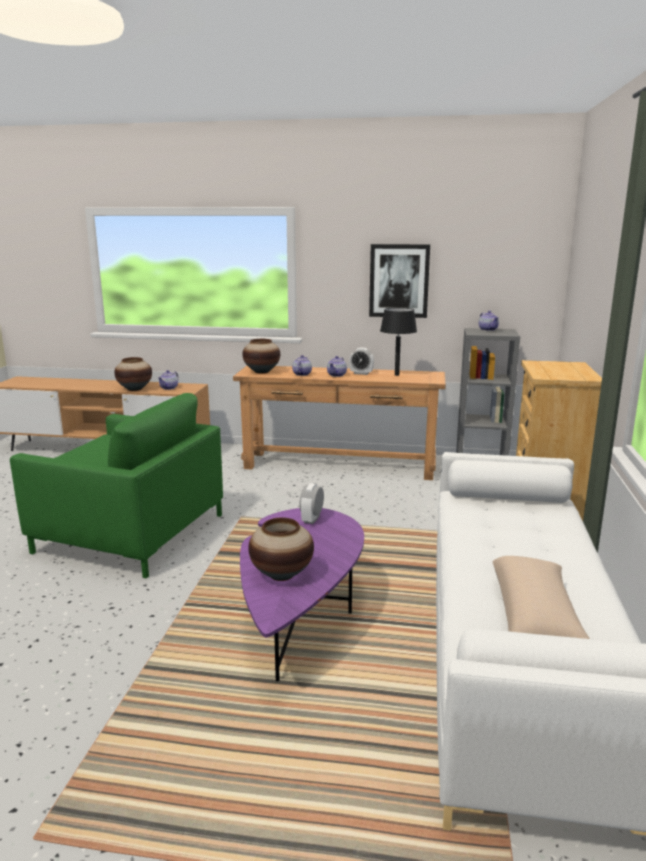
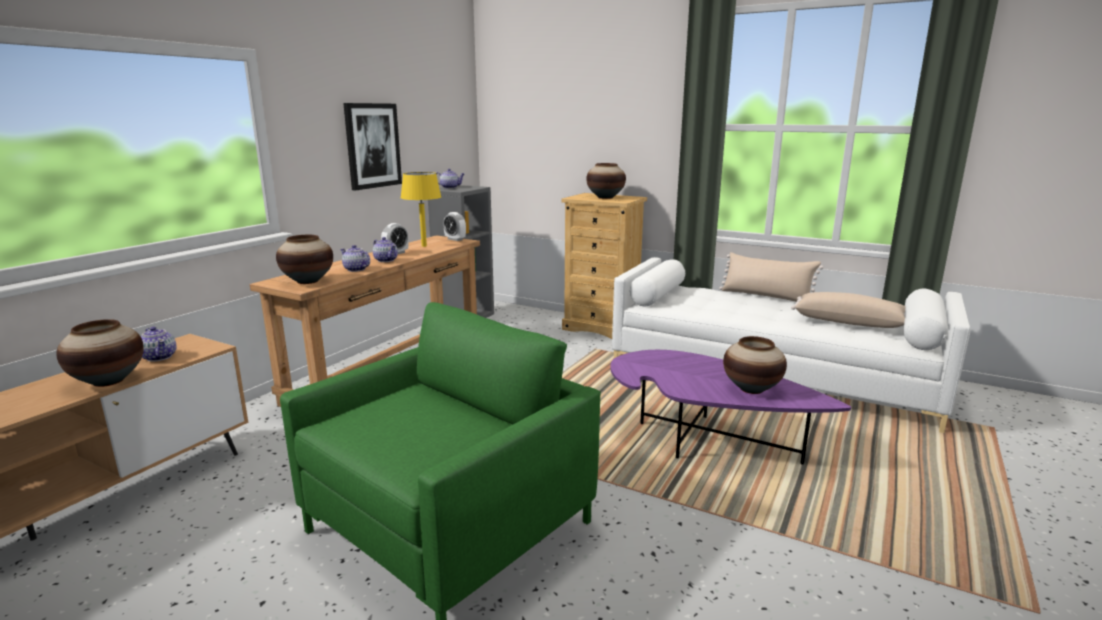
camera: 70 degrees left, 0 degrees up
(312, 519) = (640, 364): alarm clock -> alarm clock (455, 239)
(397, 375) = (424, 246): black table lamp -> yellow table lamp
(559, 370) = (605, 197): none -> vase
(588, 559) = (766, 296): none -> beige pillow

